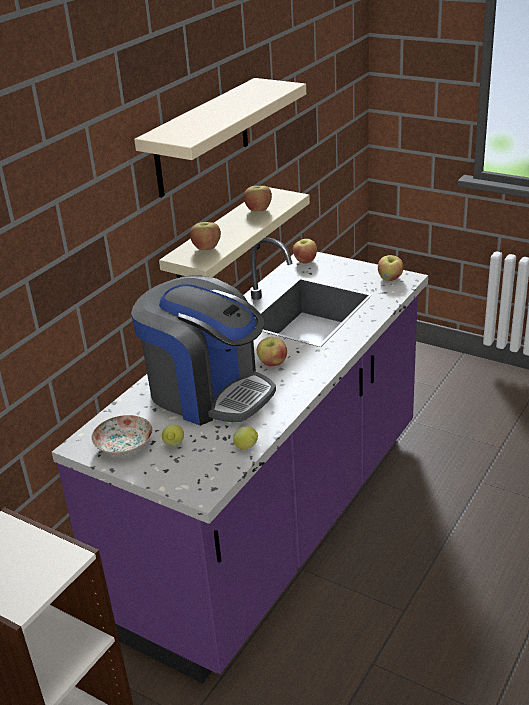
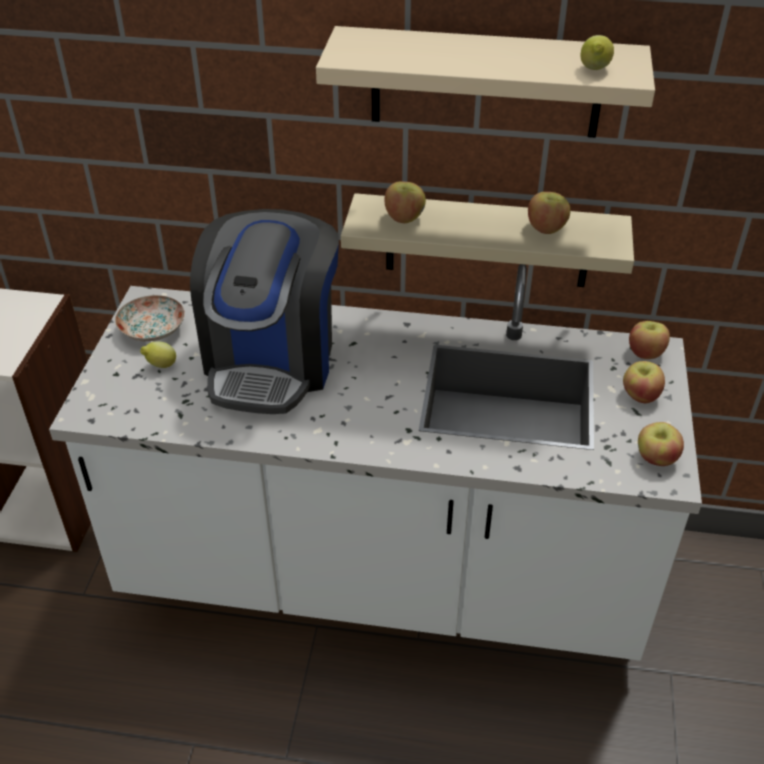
camera: 65 degrees right, 10 degrees up
(247, 448) = (171, 425): lemon -> lemon (594, 70)
(272, 363) = (356, 396): apple -> apple (640, 396)
(276, 524) = (382, 575): purple counter -> white counter

